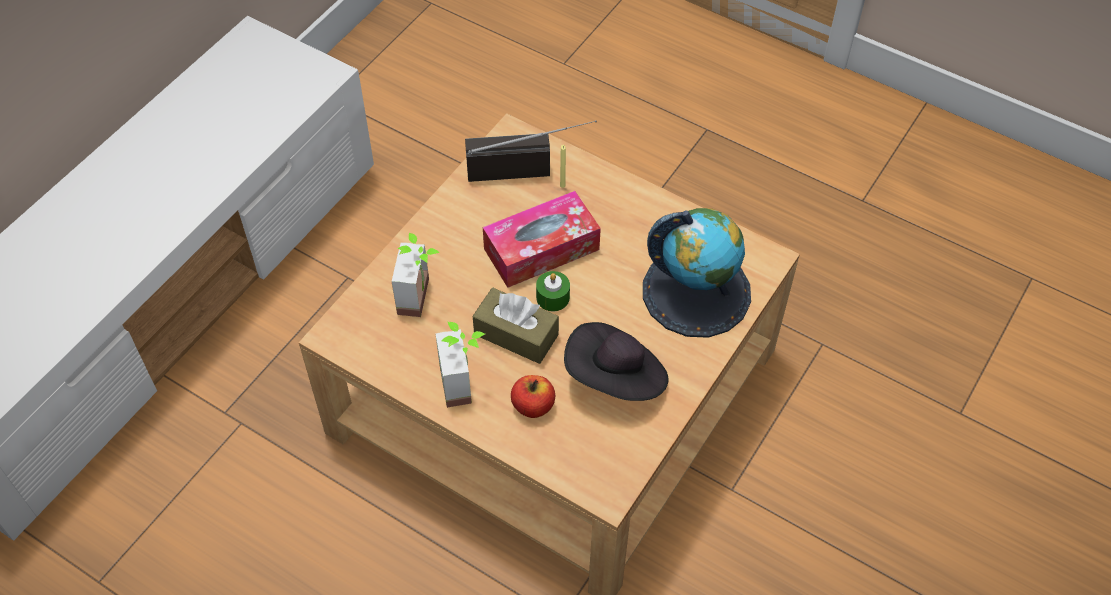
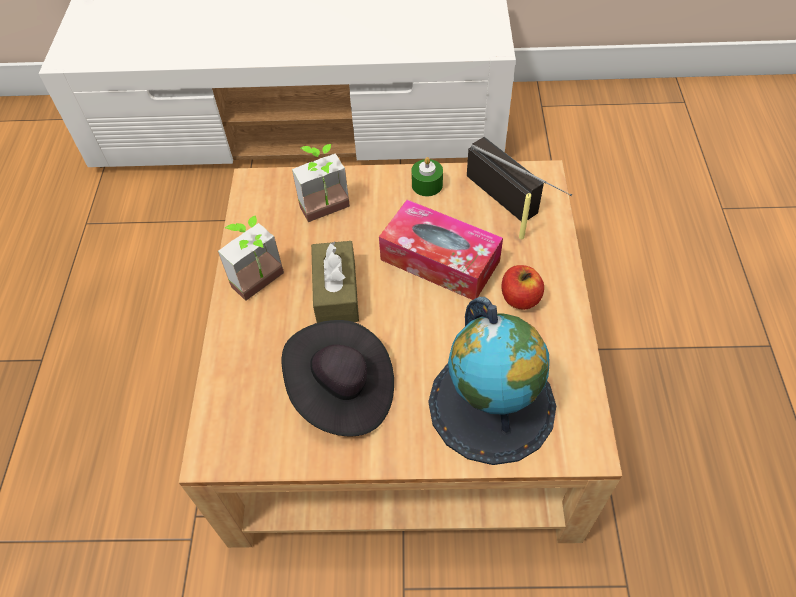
camera: 60 degrees right, 0 degrees up
(533, 406) = (270, 345): apple -> apple (520, 298)
(553, 297) = (395, 296): green candle -> green candle (427, 185)

